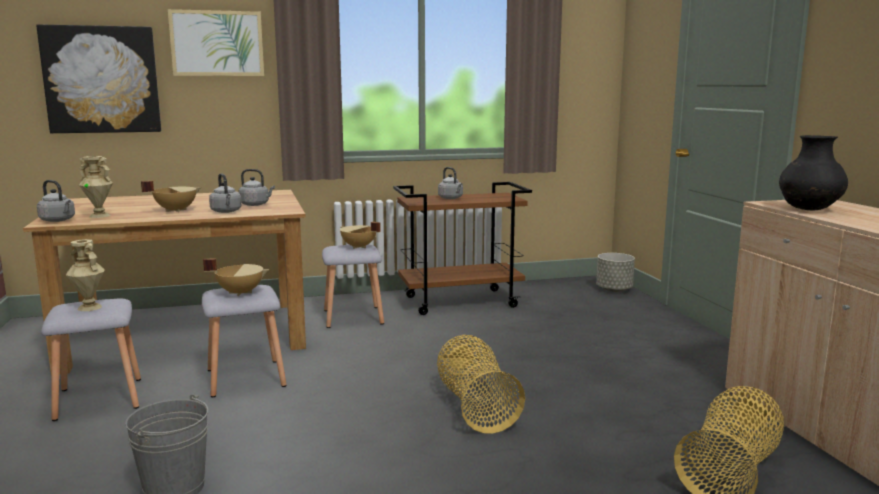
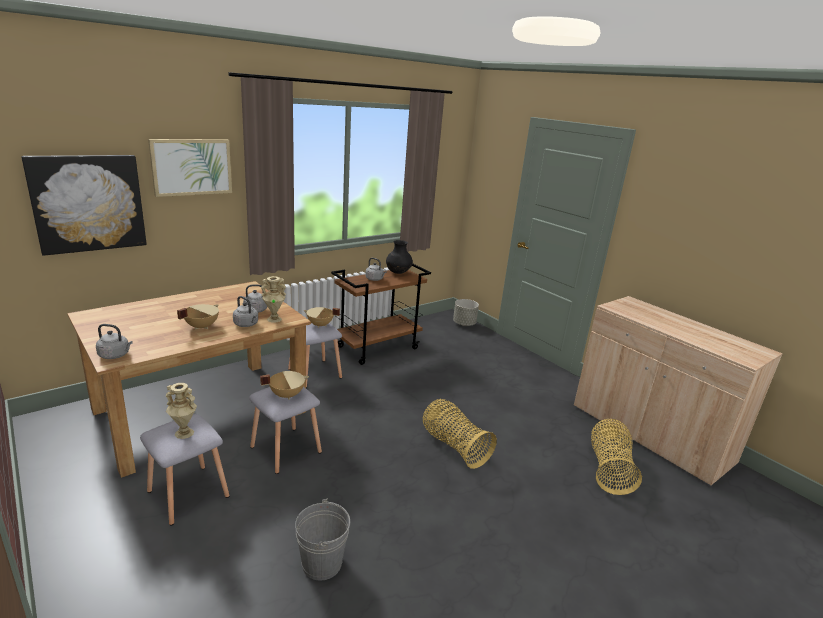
camera: 25 degrees left, 10 degrees up
(100, 216) = (144, 343): beige vase -> beige vase (274, 319)
(809, 210) = (637, 315): black vase -> black vase (398, 273)

